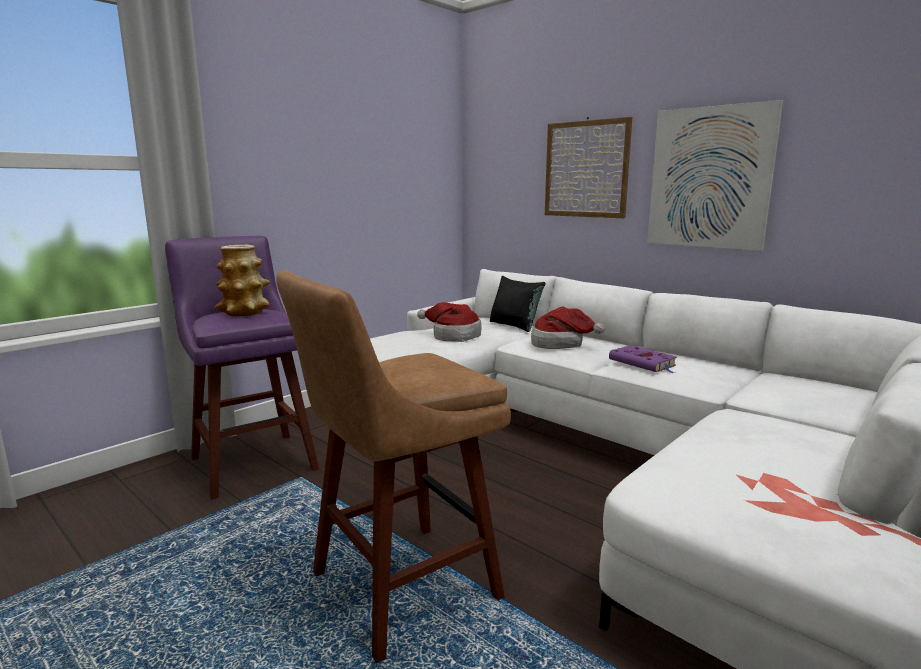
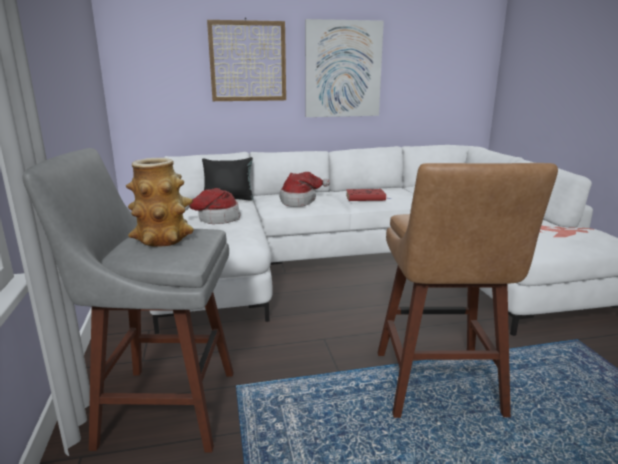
camera: 55 degrees left, 5 degrees up
(252, 461) = (162, 407): purple stool -> grey stool
(643, 363) = (366, 198): purple book -> red book

